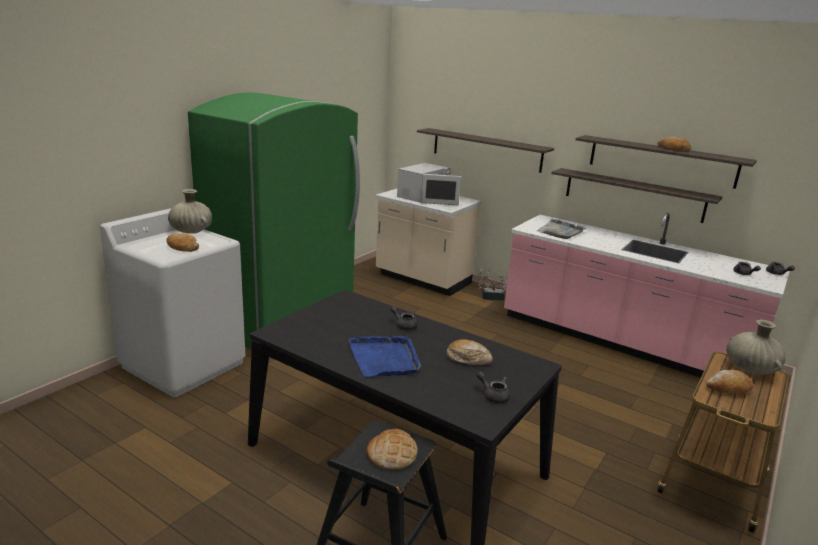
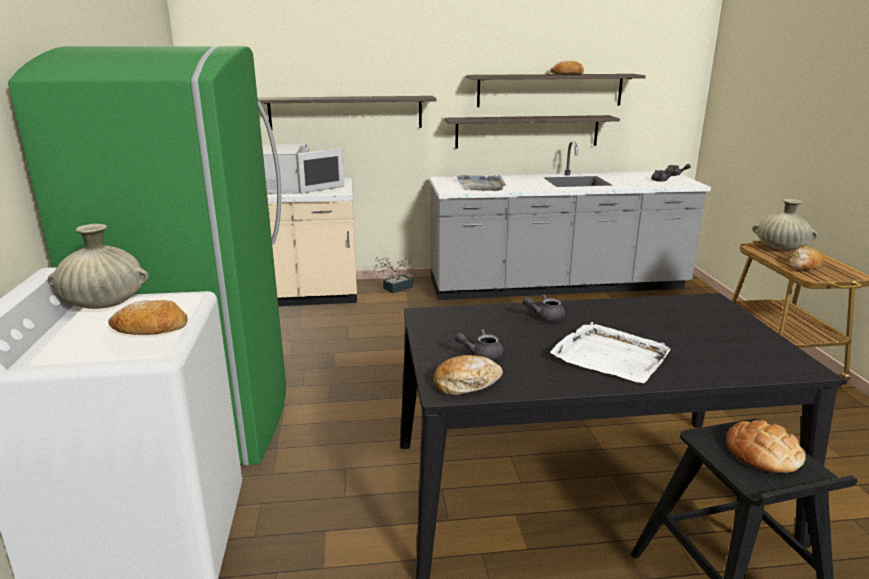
camera: 40 degrees left, 0 degrees up
(385, 358) = (610, 356): blue tray -> white tray
(468, 359) = (662, 321): bread -> bread (467, 383)
(493, 395) = (752, 341): grey teapot -> grey teapot (481, 355)
(622, 342) = (557, 285): pink counter -> grey counter

